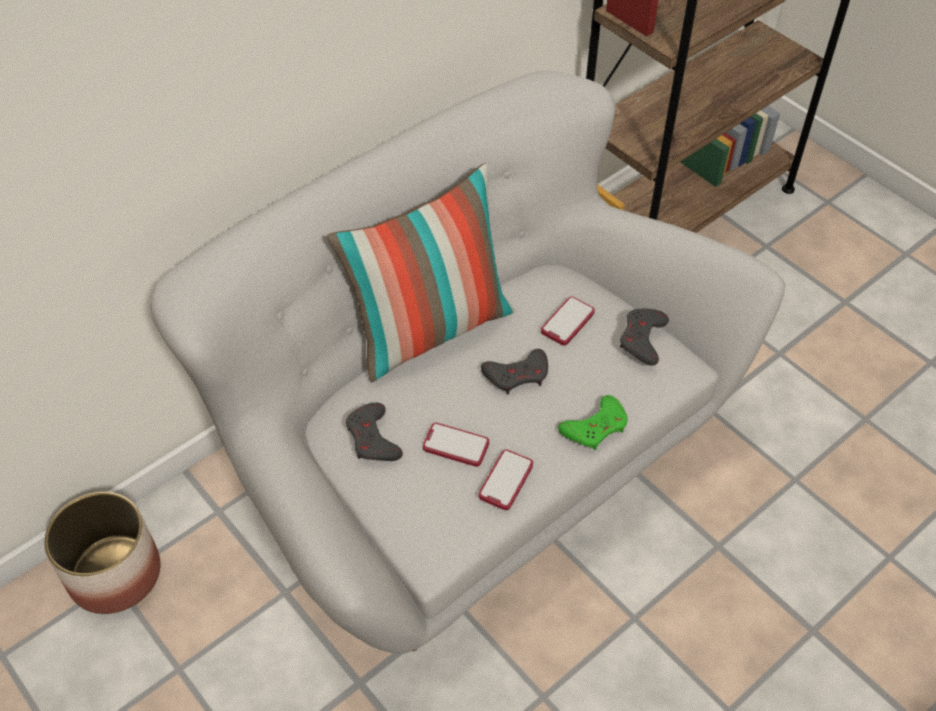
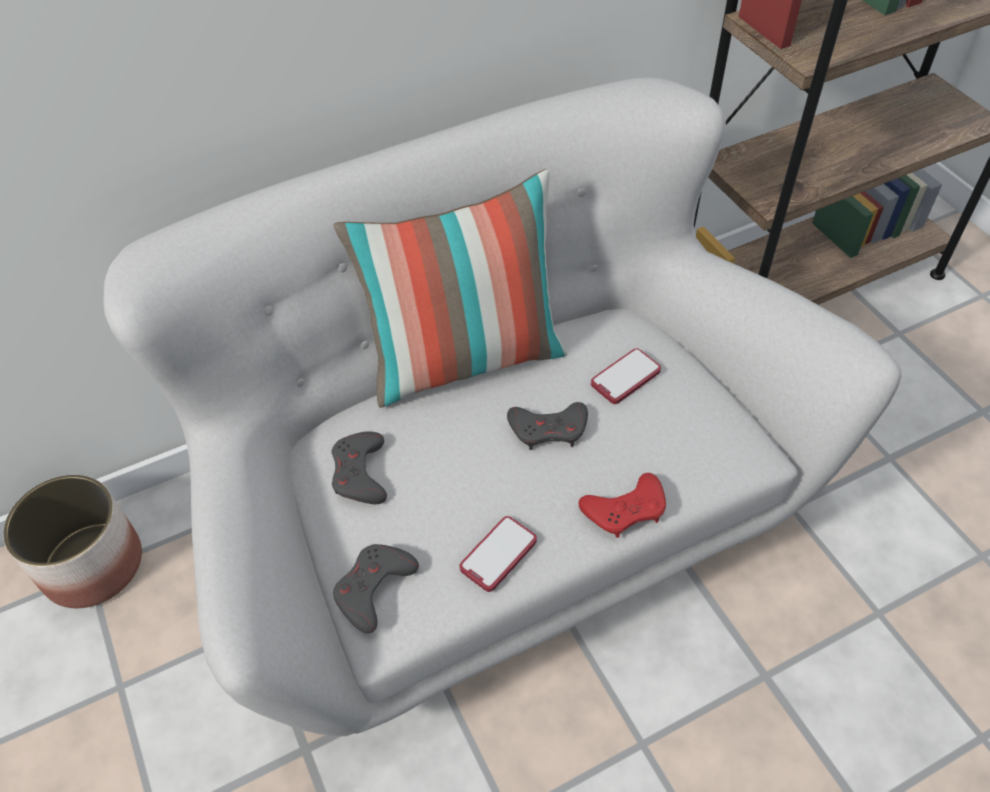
camera: 15 degrees right, 0 degrees up
(456, 446) = (452, 500): phone -> none
(595, 427) = (625, 510): green game controller -> red game controller
(642, 339) = (710, 413): grey game controller -> grey game controller (374, 589)

